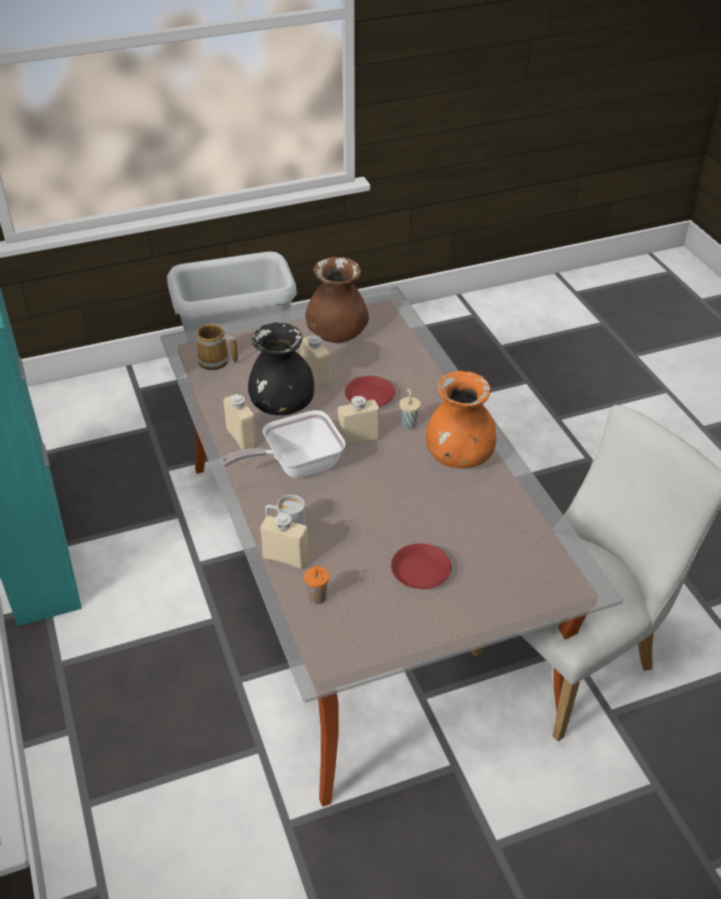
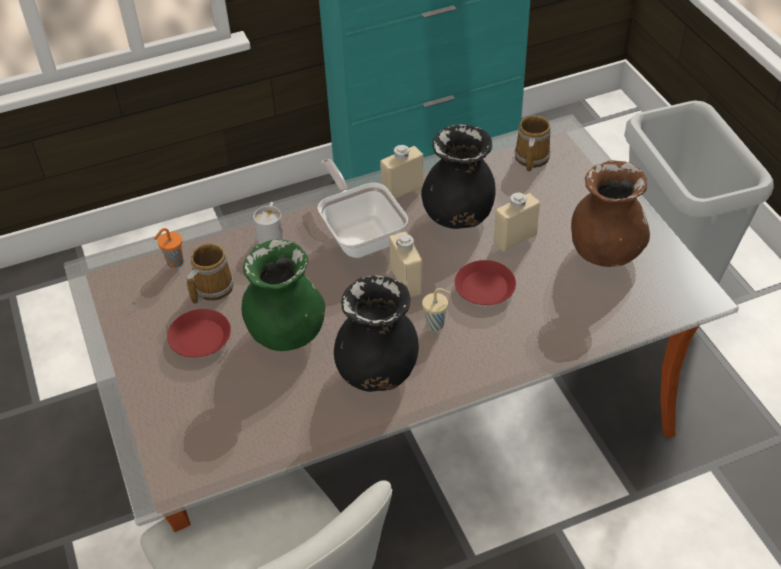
camera: 90 degrees right, 5 degrees up
(286, 558) = (228, 237): beige bottle -> none
(356, 567) = (211, 288): none -> mug
(416, 512) = (286, 333): none -> green vase
(459, 457) = (378, 371): orange vase -> black vase

